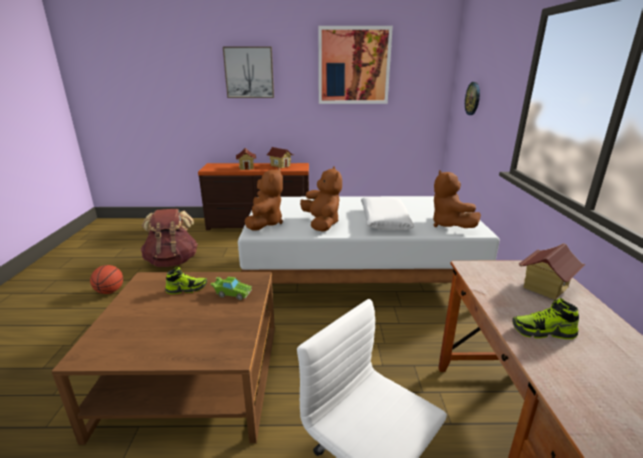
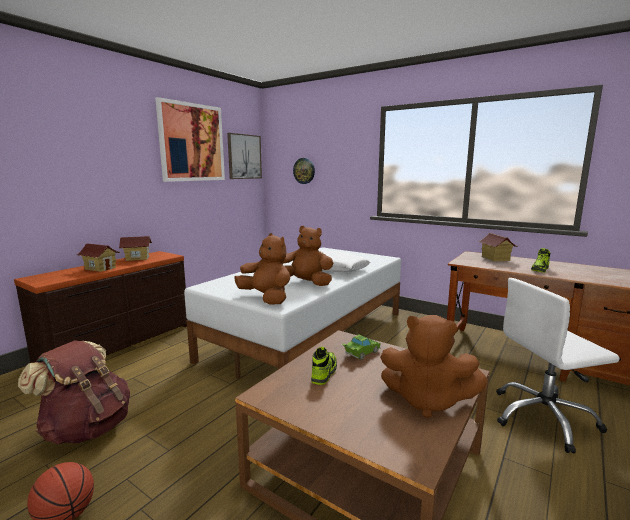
camera: 55 degrees left, 10 degrees down
(249, 72) = (76, 143): picture -> picture (244, 156)
(449, 225) = (367, 259): brown plush toy -> brown plush toy (427, 400)

